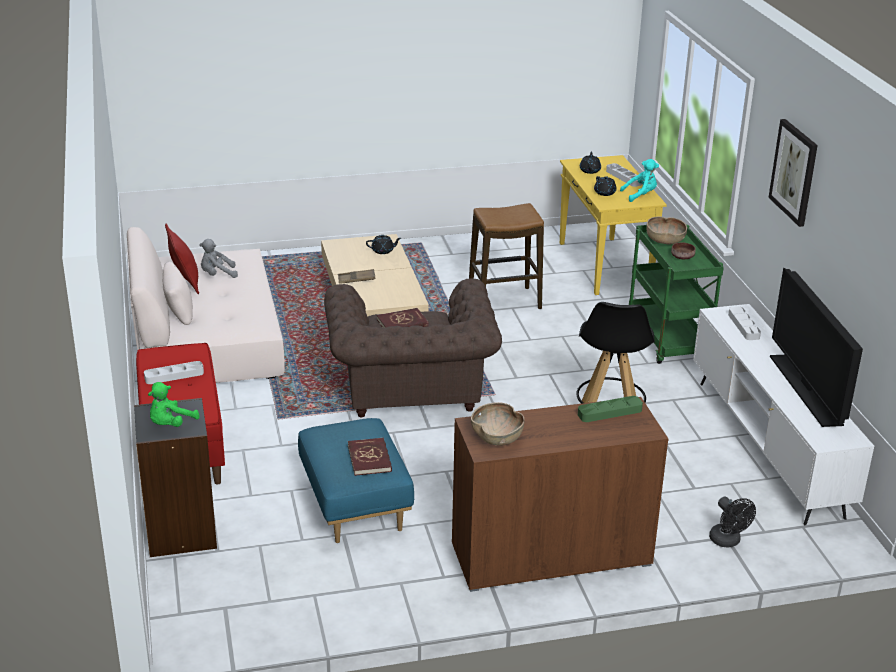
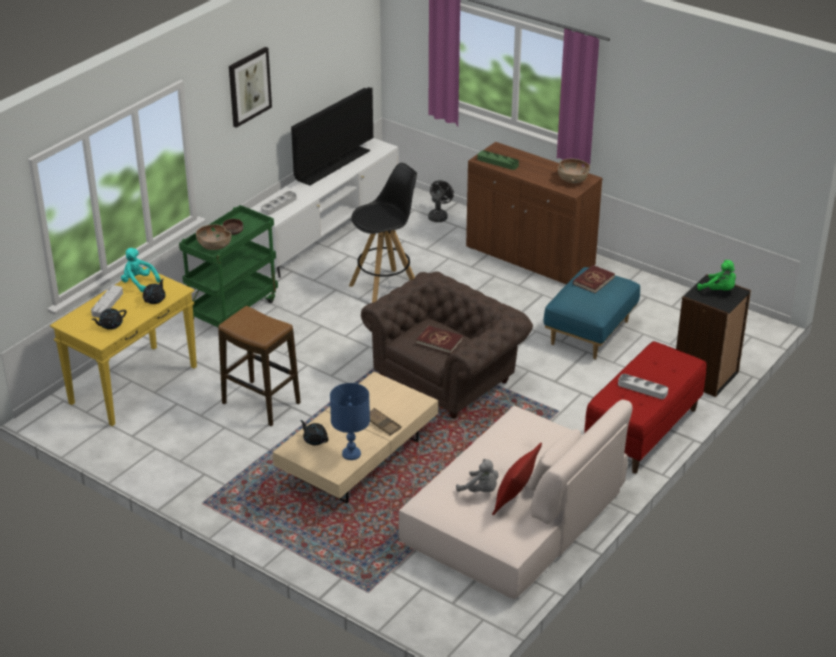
camera: 130 degrees left, 5 degrees up
(170, 424) = (719, 290): green plush toy -> green plush toy turned 45 degrees clockwise
(344, 256) = (351, 454): none -> blue table lamp

